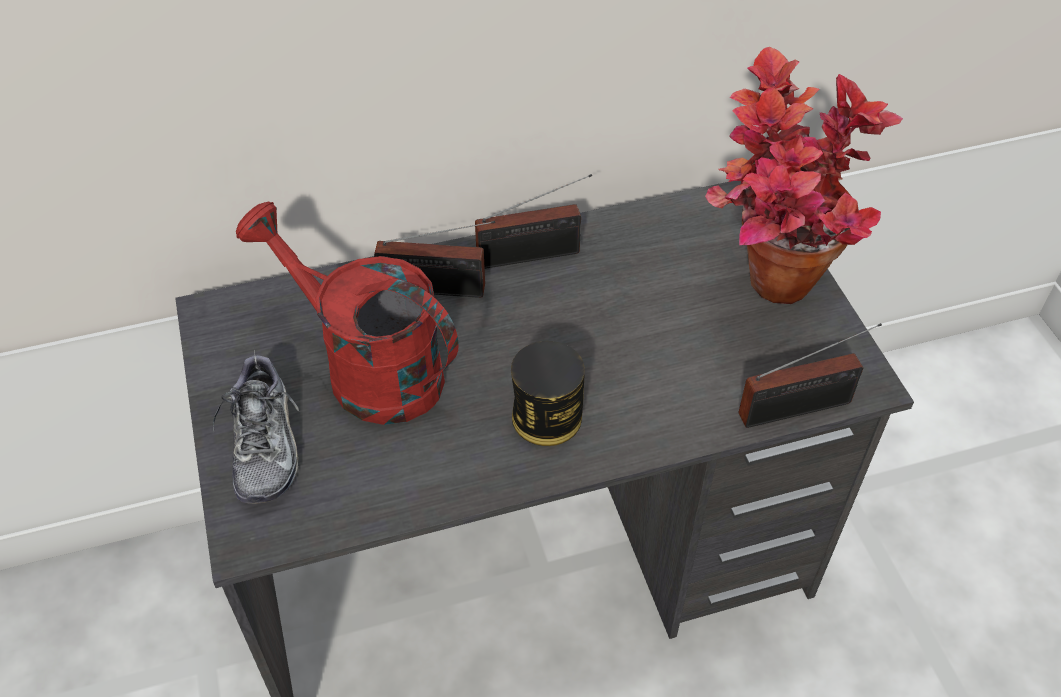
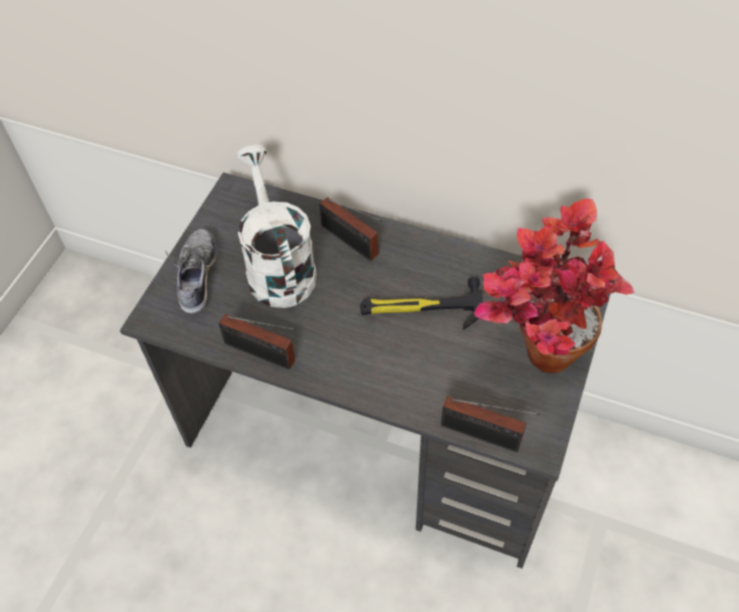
camera: 40 degrees right, 5 degrees up
(265, 443) = (197, 276): shoe -> shoe turned 150 degrees clockwise
(368, 368) = (278, 266): red watering can -> white watering can
(534, 255) = (421, 253): radio -> radio (263, 354)
(547, 417) = (341, 349): can -> none
(595, 315) = (421, 308): none -> hammer

